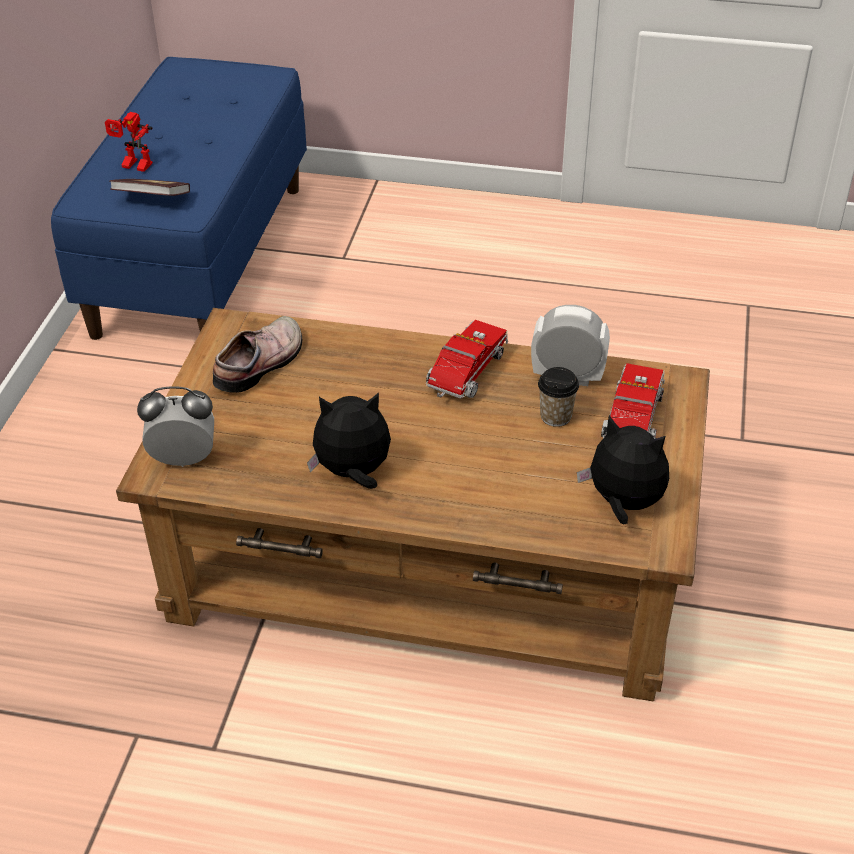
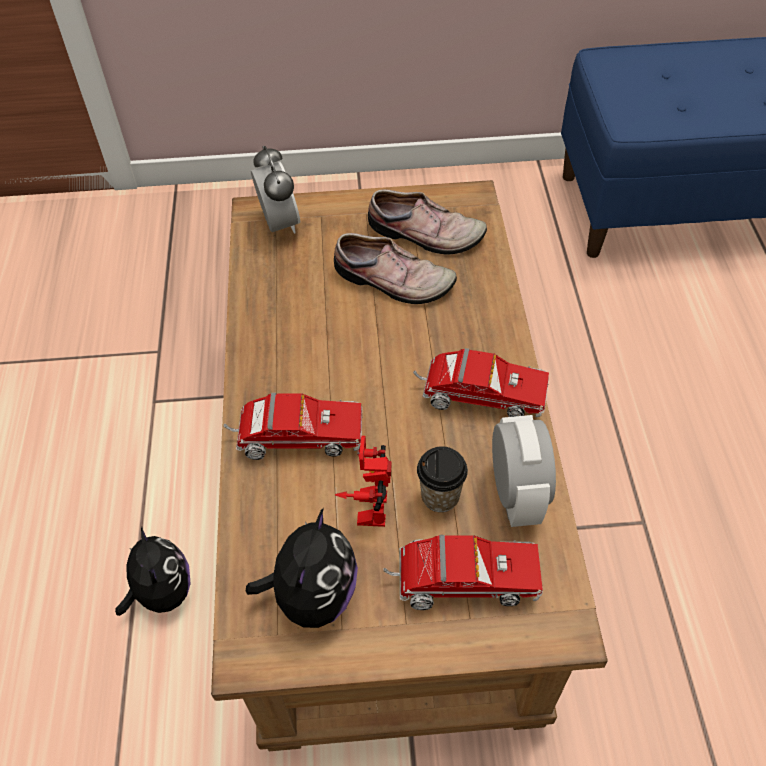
camera: 75 degrees right, 10 degrees up
(133, 166) = (682, 69): toy robot -> toy robot (366, 505)
(152, 200) = (639, 97): book -> none
(311, 396) = (392, 282): none -> shoe
(353, 473) = (295, 342): plush toy -> plush toy (162, 592)
(466, 490) = (294, 438): none -> toy truck

